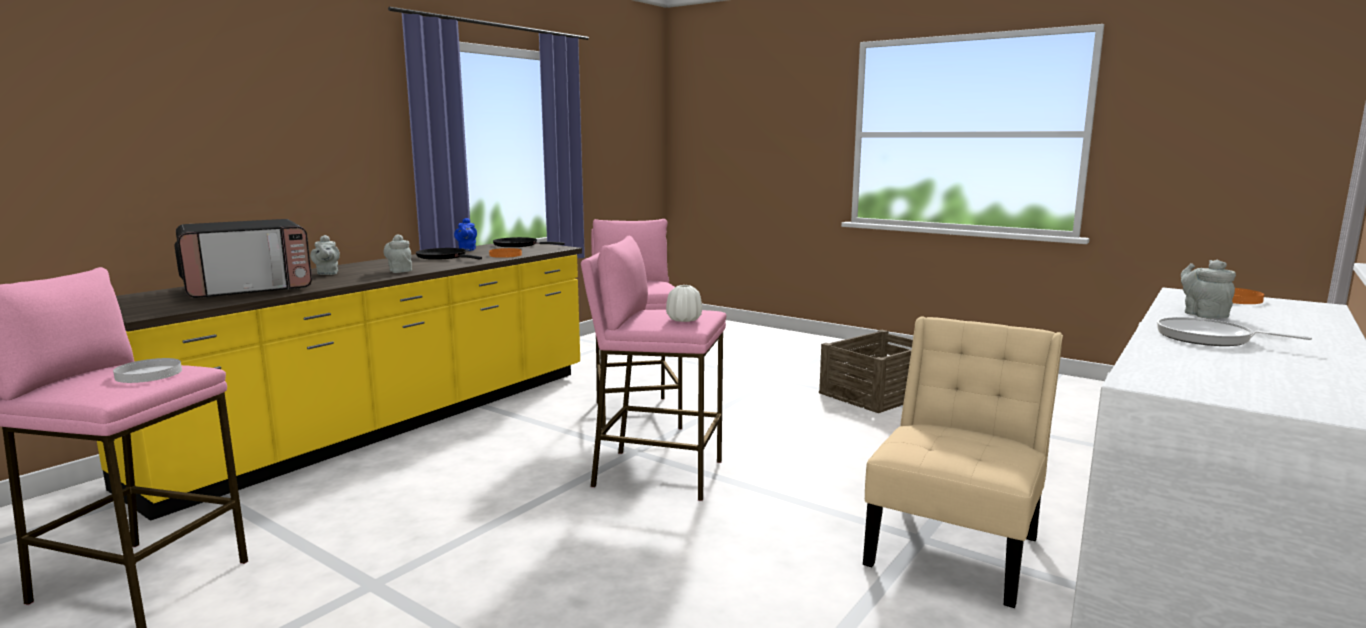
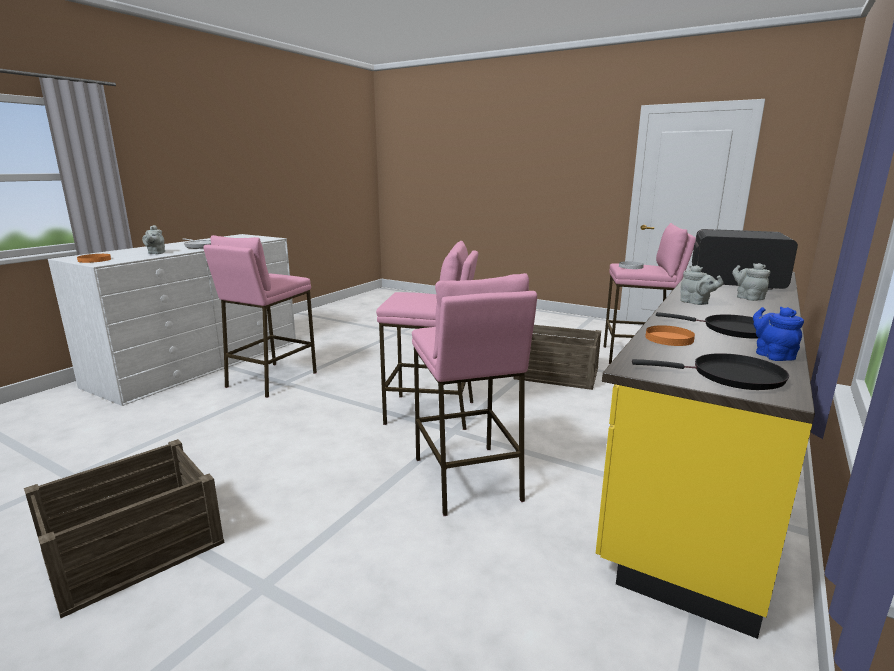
camera: 175 degrees right, 5 degrees up
(249, 288) = (734, 281): microwave -> microwave turned 60 degrees clockwise
(395, 537) = (557, 373): none -> crate
(684, 320) = (408, 294): white vase -> none
(955, 546) = (271, 379): beige chair -> pink stool

